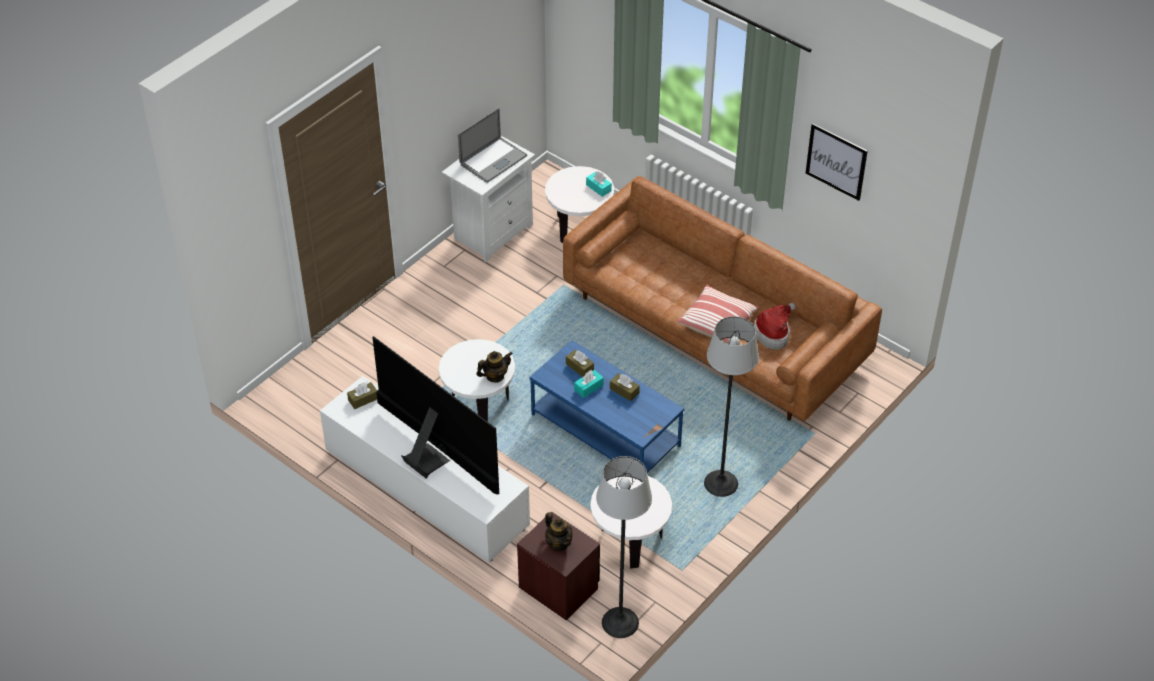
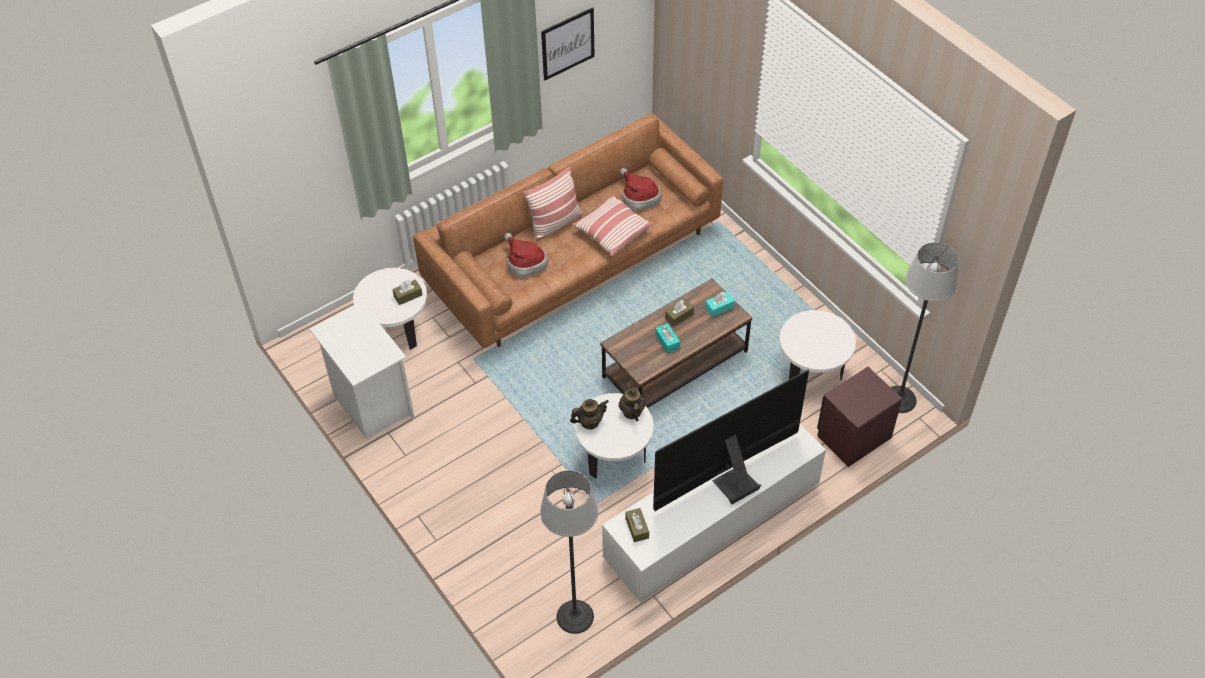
camera: 75 degrees left, 5 degrees up
(493, 160) = (355, 337): laptop -> none
(559, 543) = (863, 396): teapot -> teapot (589, 422)
(579, 367) = (639, 343): brown tissue box -> brown tissue box (408, 295)
(598, 188) = (395, 279): turquoise tissue box -> turquoise tissue box (719, 307)
(606, 430) = (675, 364): blue coffee table -> brown coffee table
(651, 268) = (525, 263): none -> hat
(712, 279) = (555, 223): none -> pillow
(720, 484) = (759, 296): floor lamp -> floor lamp (575, 617)

